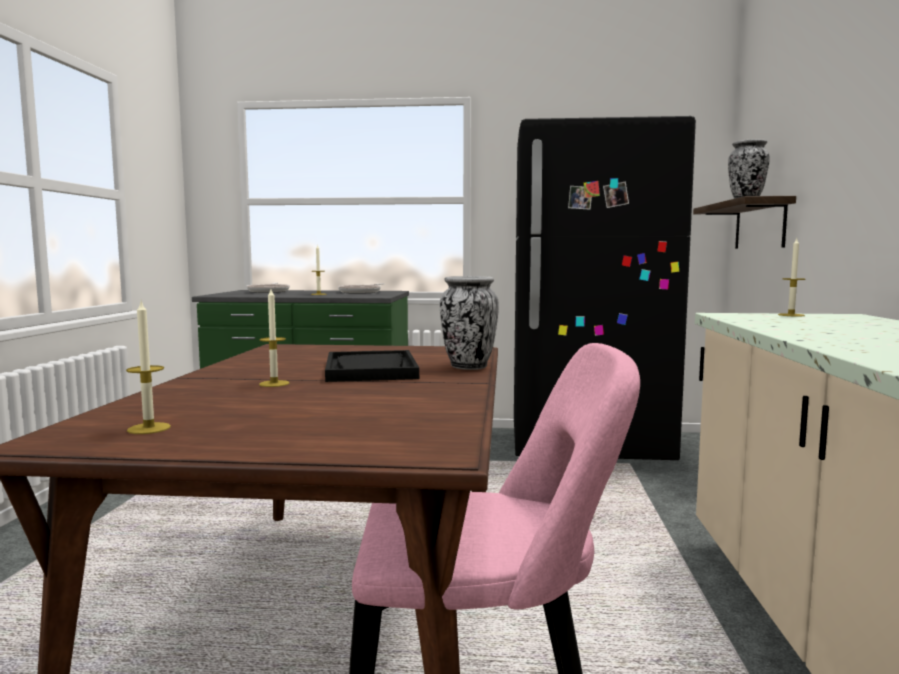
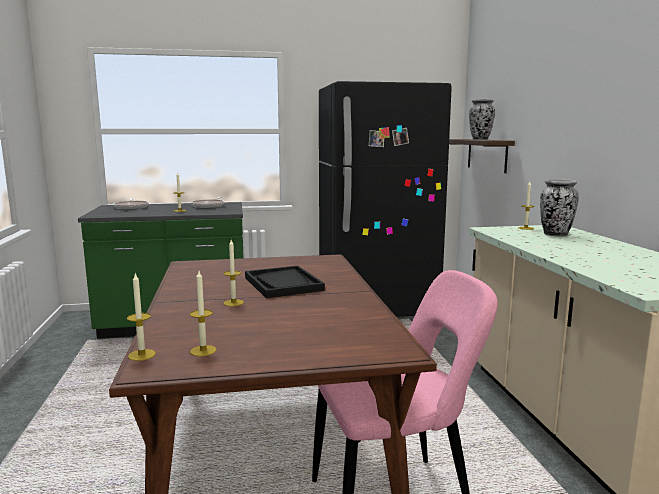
camera: 15 degrees left, 5 degrees up
(64, 426) = (142, 355): none -> candle
(468, 367) = (344, 276): vase -> vase (555, 234)

